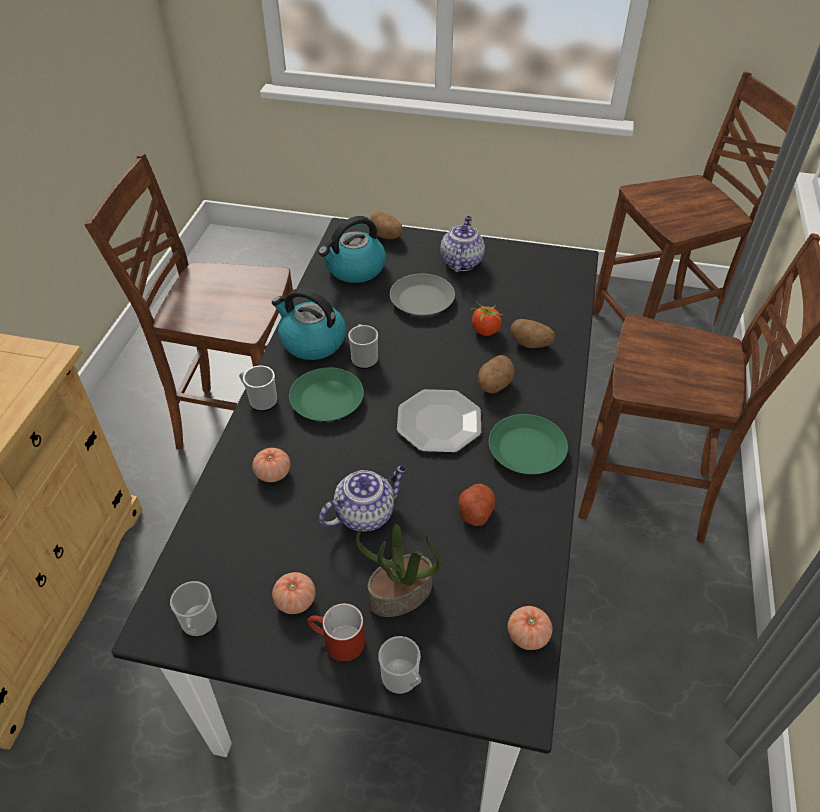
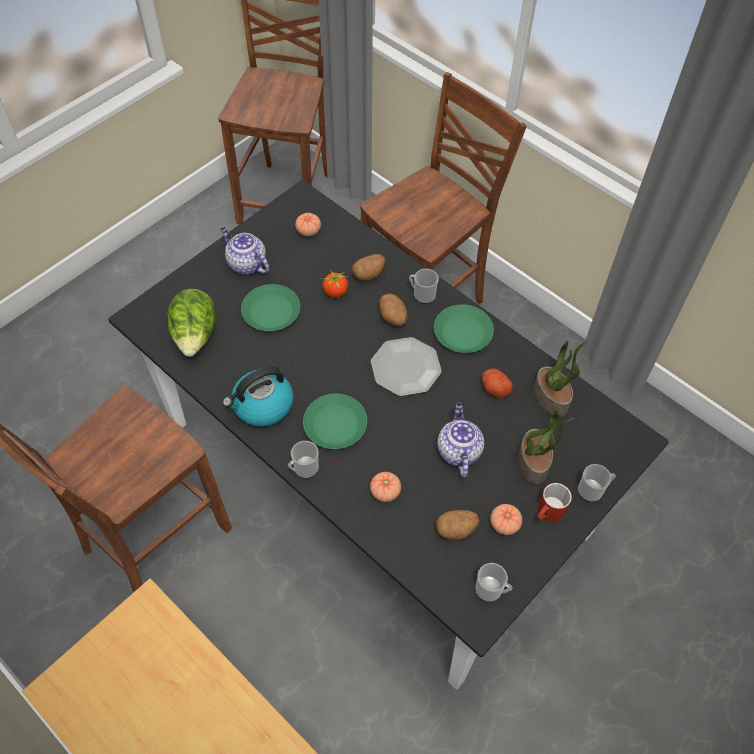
camera: 60 degrees left, 10 degrees up
(354, 269) = (195, 336): kettle -> lettuce
(364, 357) = (307, 380): mug -> mug (422, 295)
(387, 236) = (171, 294): potato -> potato (456, 529)
(422, 300) = (271, 311): grey plate -> green plate
(508, 575) = (552, 397): none -> potted plant
(528, 635) = (597, 411): tomato -> tomato (308, 230)

